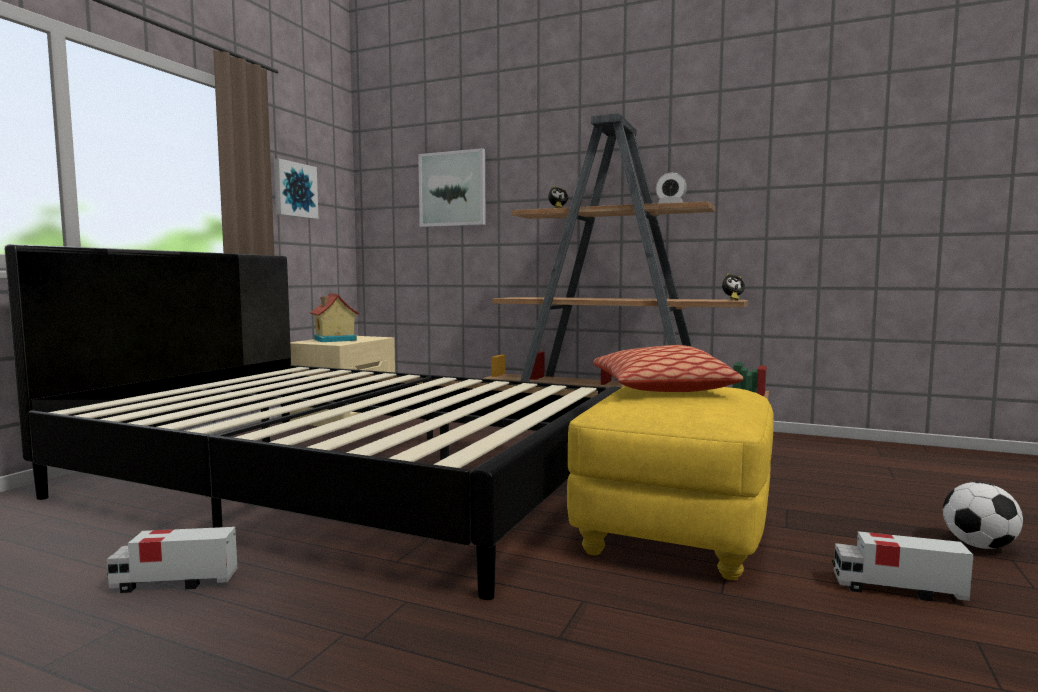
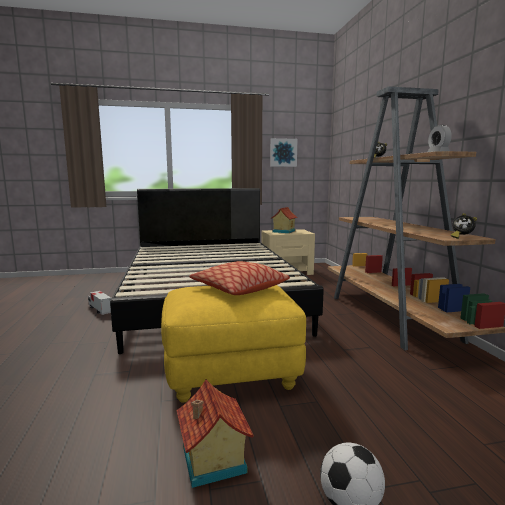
camera: 55 degrees right, 5 degrees up
(452, 189) = (360, 144): picture -> none
(896, 590) = (212, 460): toy truck -> toy house

